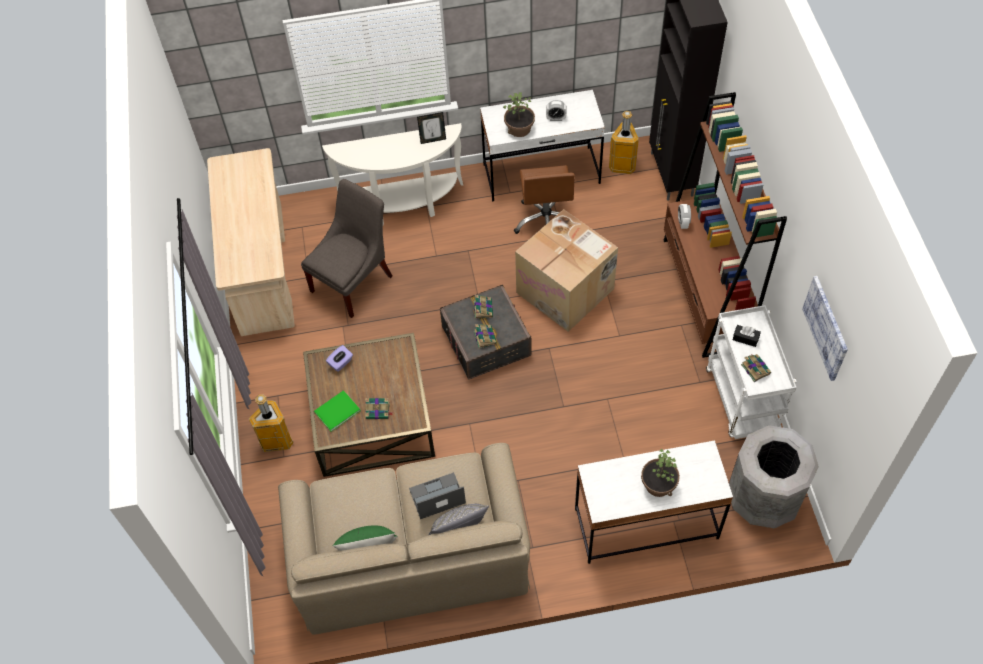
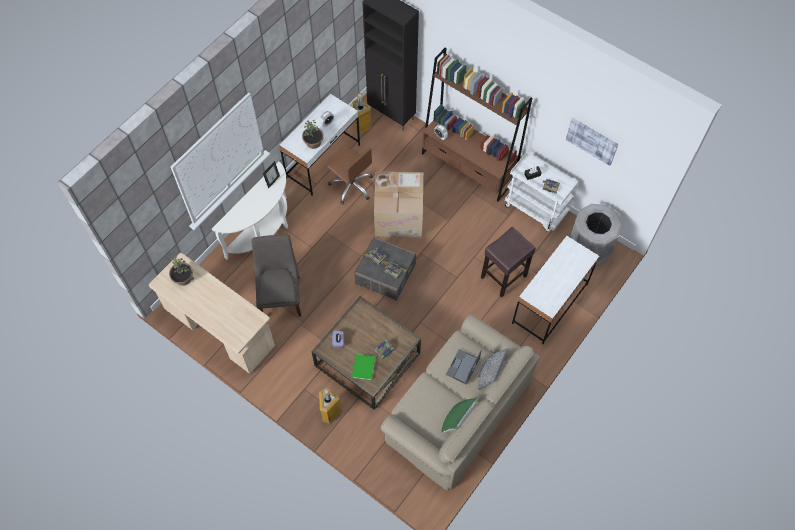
camera: 45 degrees left, 5 degrees up
(621, 448) = (504, 276): none -> brown stool
(658, 484) = (563, 276): potted plant -> potted plant (183, 278)

